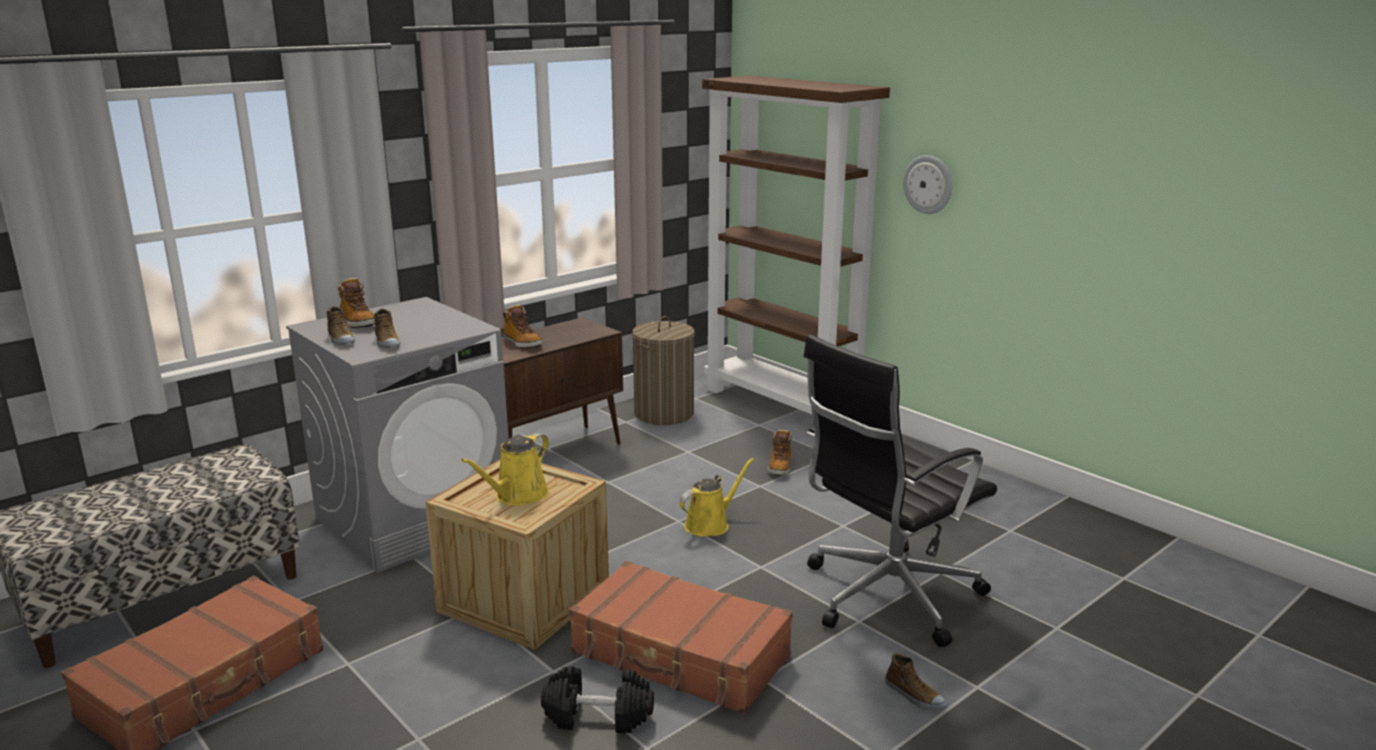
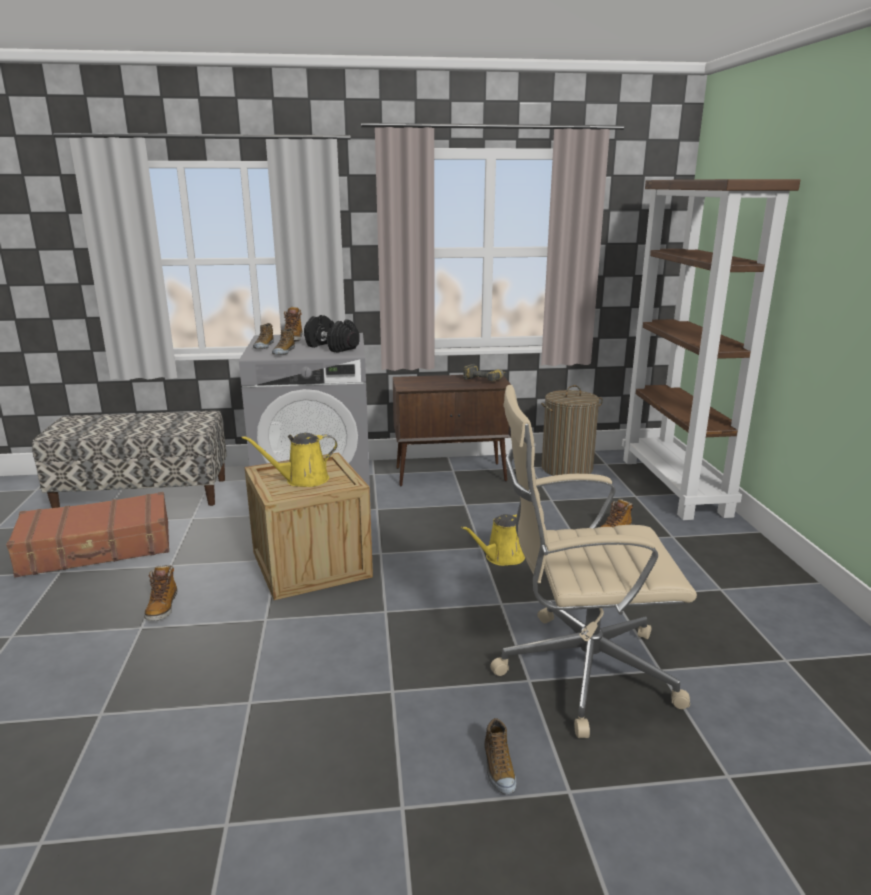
camera: 35 degrees right, 0 degrees up
(522, 343) = (431, 381): boot -> boot (162, 607)
(578, 328) = (485, 379): none -> power drill
(598, 716) = (251, 663): black dumbbell -> black dumbbell (332, 347)
(680, 655) = (357, 645): brown suitcase -> none
(710, 524) = (501, 558): yellow watering can -> yellow watering can turned 150 degrees clockwise
(887, 596) = (580, 670): black office chair -> beige office chair
(928, 184) = (820, 282): wall clock -> none

